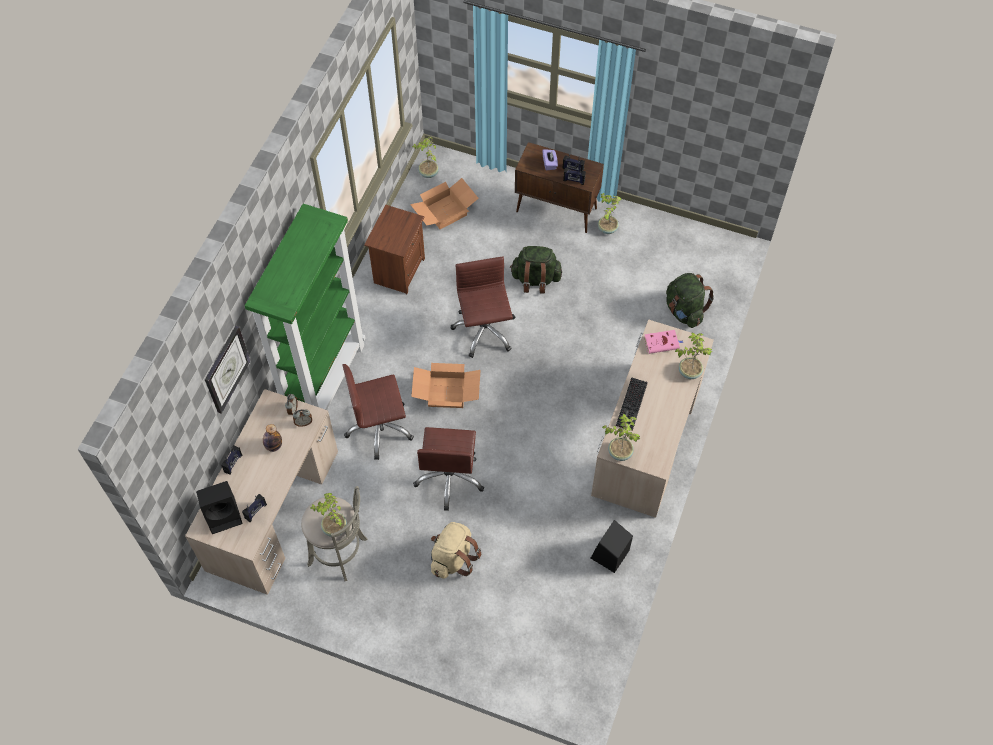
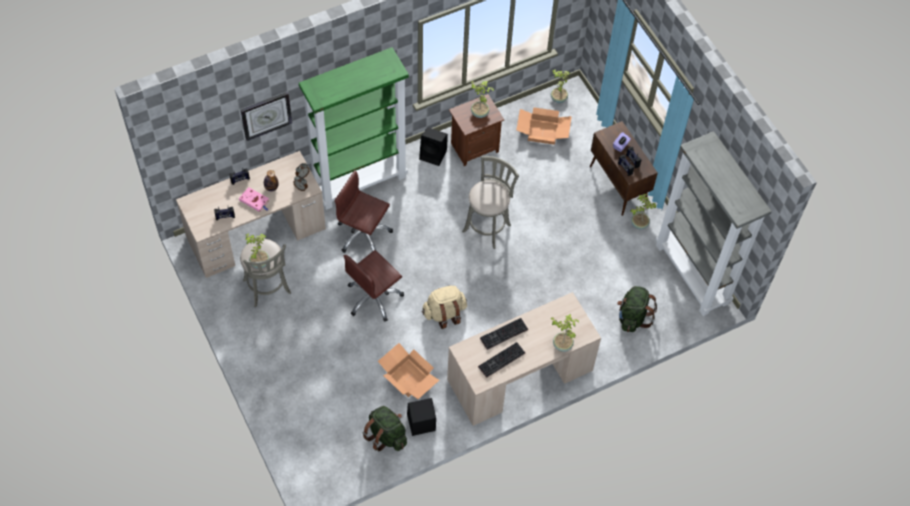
camera: 40 degrees right, 0 degrees up
(224, 515) = (207, 205): black speaker -> black speaker (434, 154)
(446, 393) = (424, 245): cardboard box -> cardboard box (407, 377)
(453, 558) = (327, 345): beige backpack -> beige backpack (444, 313)
(484, 331) = (488, 226): brown office chair -> grey stool
(535, 279) = (555, 220): green backpack -> green backpack (386, 435)
(620, 452) = (465, 355): potted plant -> potted plant (480, 112)
(655, 430) = (501, 361): none -> keyboard
(662, 343) = (565, 313): pink book -> pink book (255, 201)
(693, 237) = (693, 274): none -> grey bookcase

